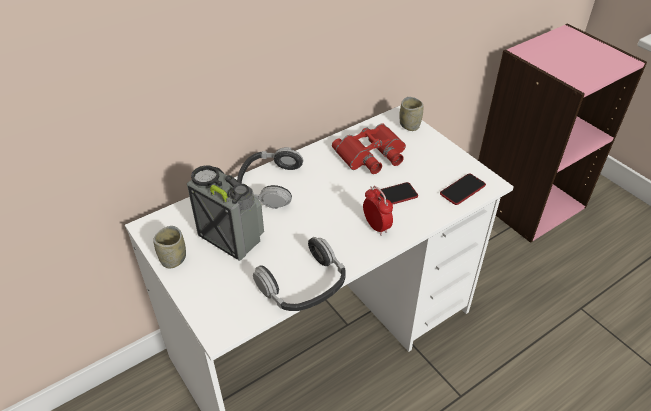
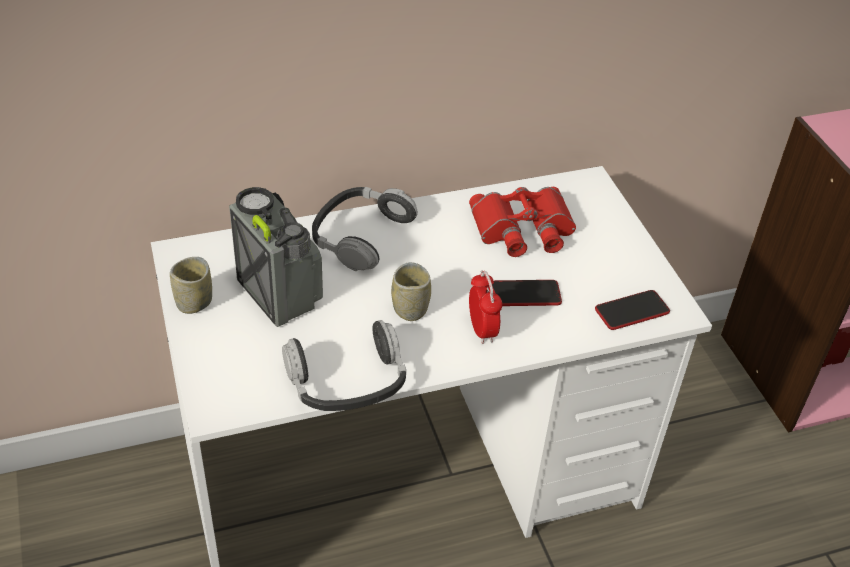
camera: 15 degrees right, 0 degrees up
(409, 125) = (599, 199): cup -> cup (410, 309)

